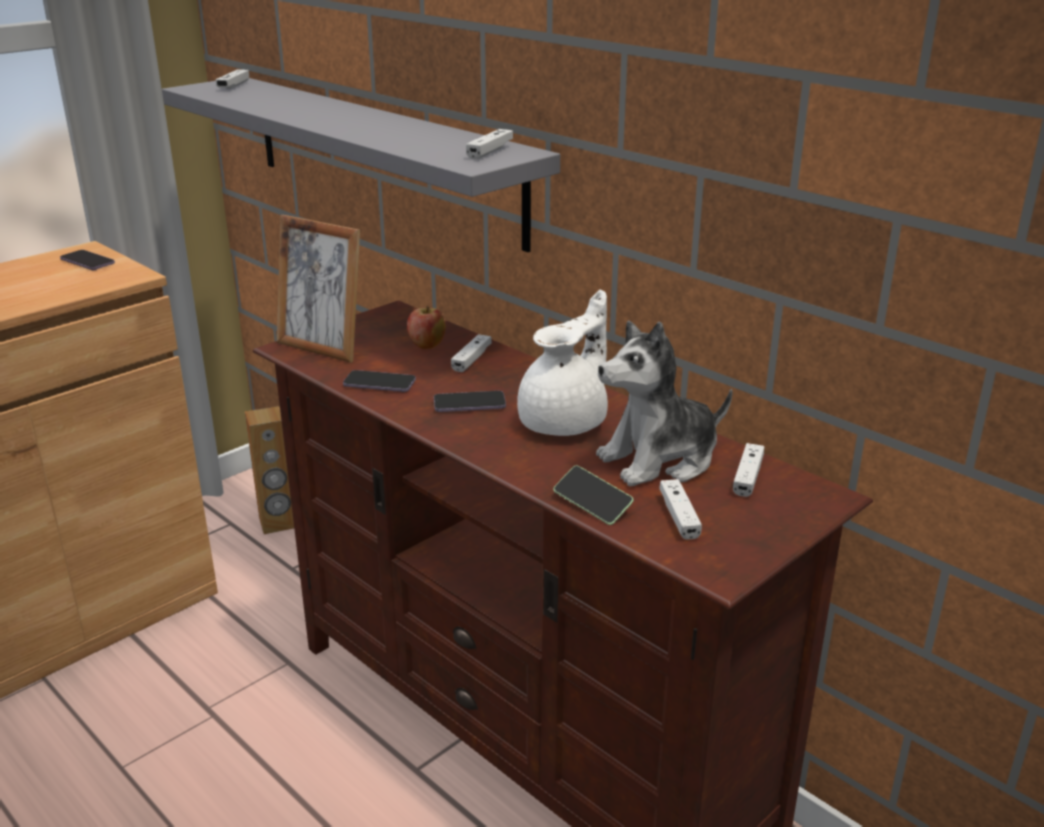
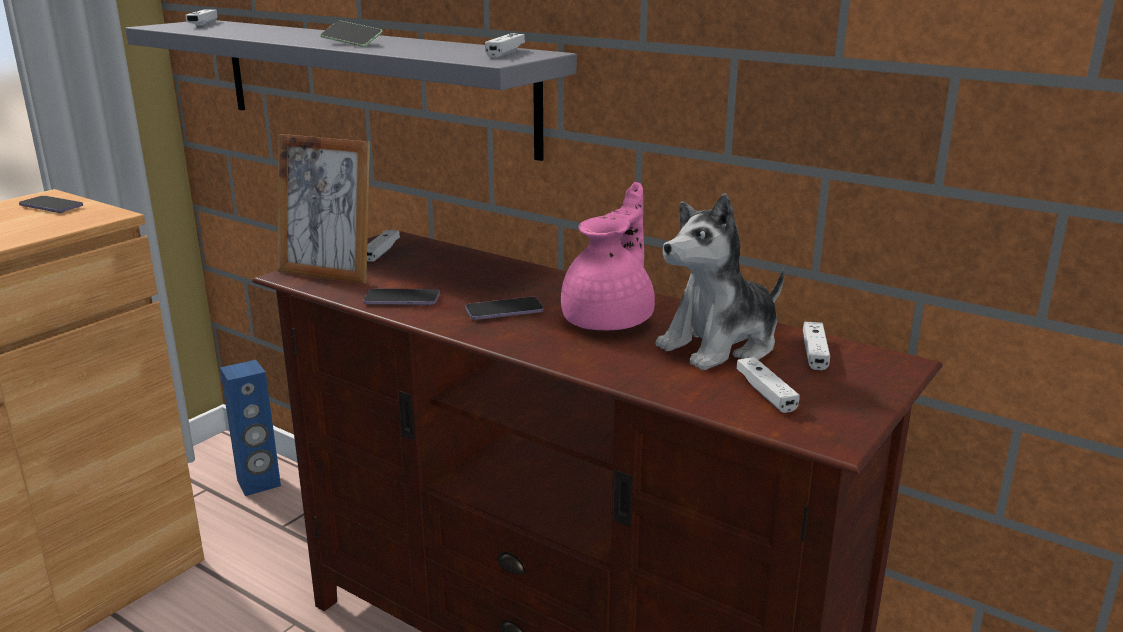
camera: 10 degrees left, 5 degrees down
(278, 523) = (259, 483): brown speaker -> blue speaker
(427, 346) = (439, 265): apple -> none
(471, 359) = (490, 273): white game controller -> white game controller (381, 251)
(566, 422) = (611, 319): white teapot -> pink teapot
(592, 504) = (672, 389): phone -> phone (352, 43)

